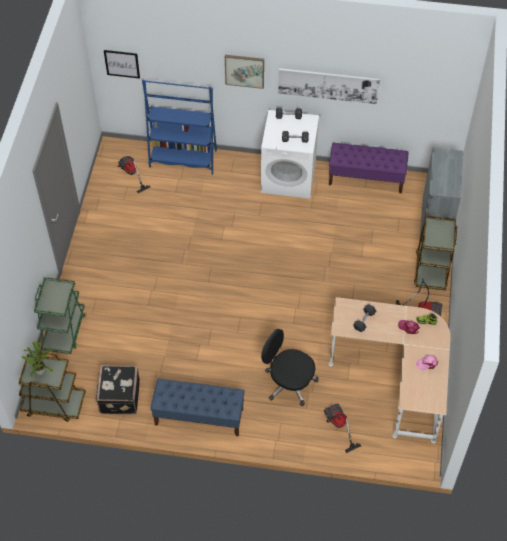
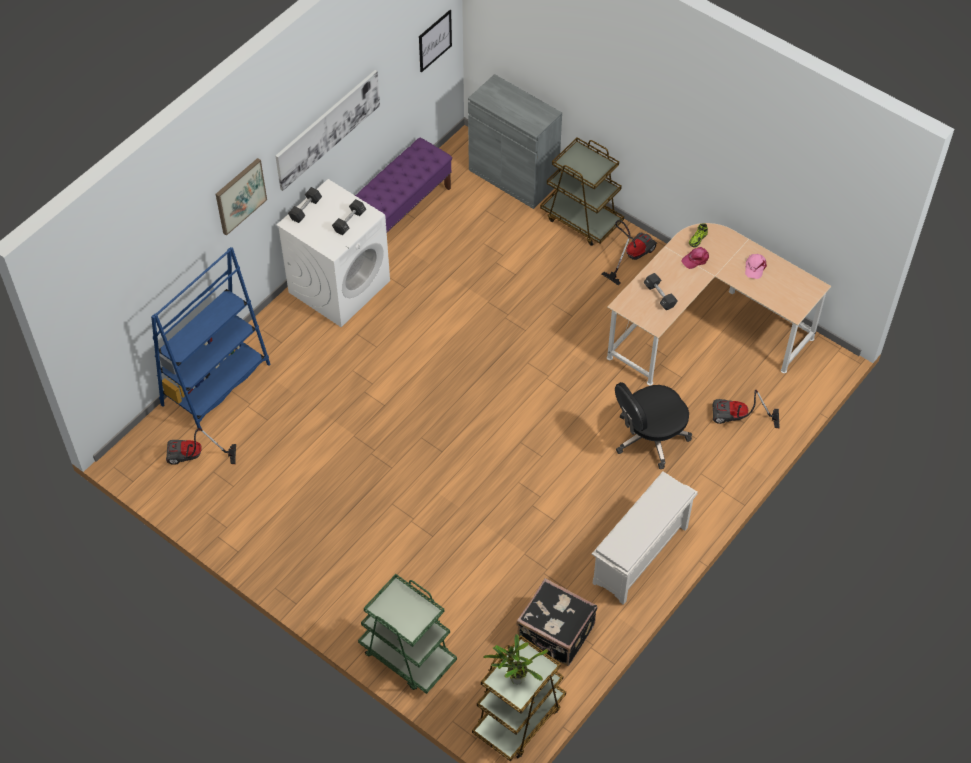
camera: 60 degrees left, 0 degrees up
(122, 63) = (101, 326): picture -> picture (435, 40)
(199, 417) = (640, 556): blue bench -> white shoe rack

